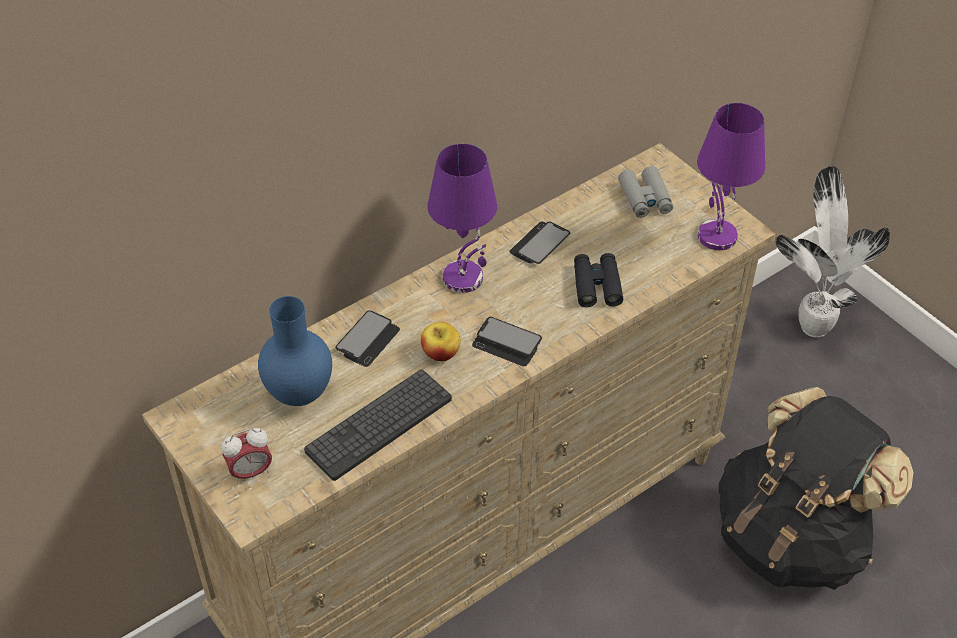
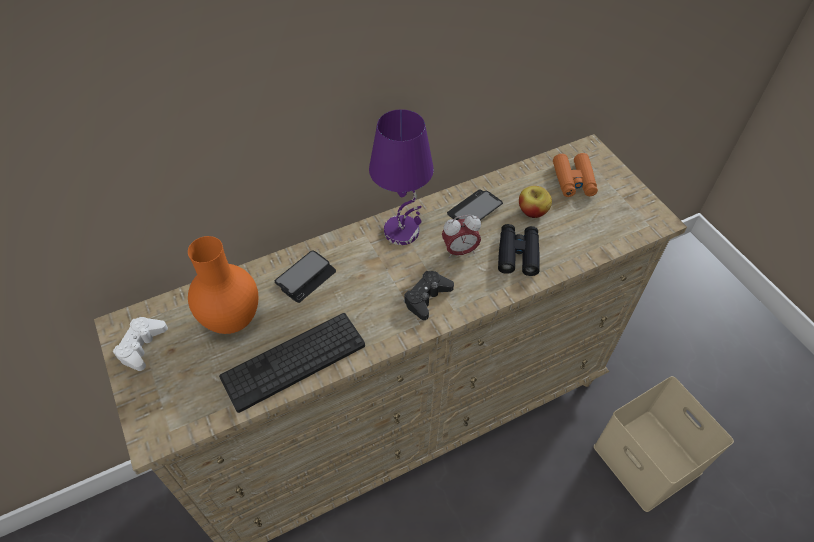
camera: 10 degrees right, 5 degrees up
(207, 433) = (141, 346): none -> white game controller
(250, 472) = (166, 391): alarm clock -> alarm clock (459, 251)
(297, 394) = (231, 320): blue vase -> orange vase
(440, 353) = (366, 299): apple -> apple (532, 211)
(507, 343) = (427, 298): phone -> black game controller
(645, 198) = (573, 180): grey binoculars -> orange binoculars
(716, 236) = (632, 222): purple table lamp -> none
(791, 538) = (649, 459): black backpack -> beige storage box
(813, 325) = (687, 287): potted plant -> none

